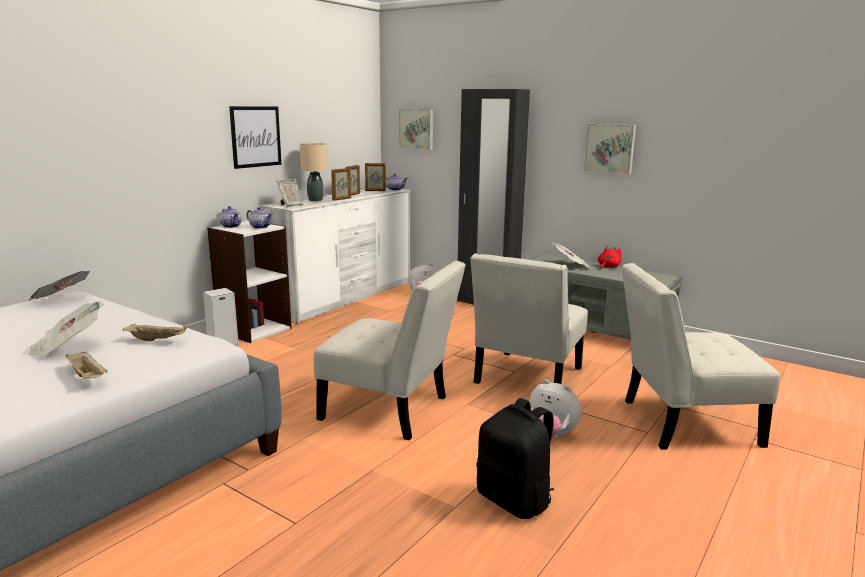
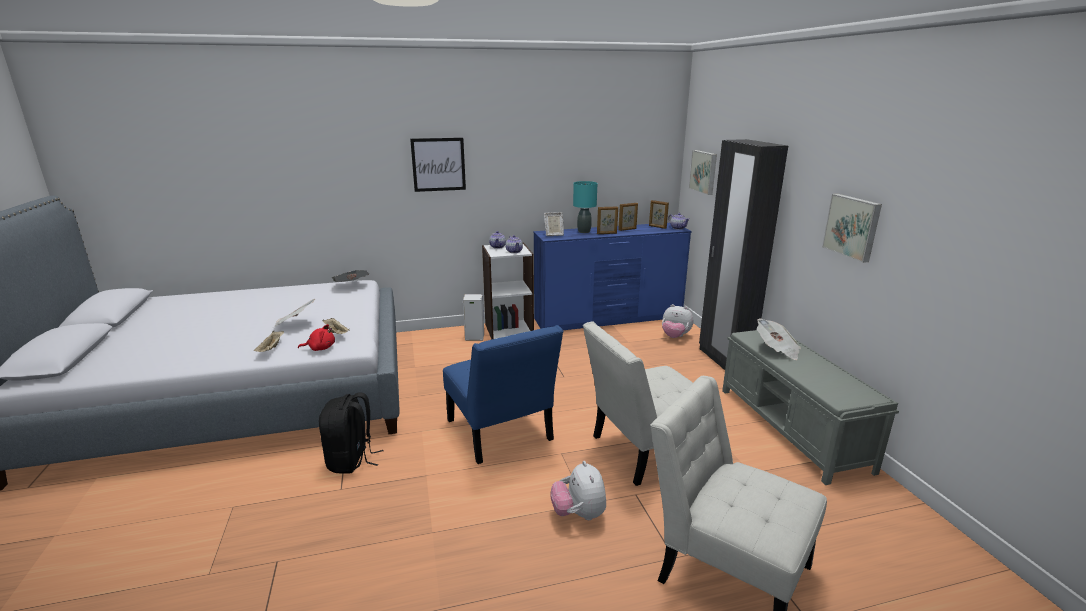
camera: 40 degrees right, 5 degrees up
(256, 136) = (534, 174): picture -> picture (438, 164)
(315, 200) = (583, 231): beige table lamp -> turquoise table lamp
(345, 297) = (609, 319): white dresser -> blue dresser
(391, 410) = (501, 434): white chair -> blue chair
(515, 500) = (474, 552): black backpack -> black backpack (351, 460)
(608, 267) = (820, 363): red plush toy -> red plush toy (320, 348)

